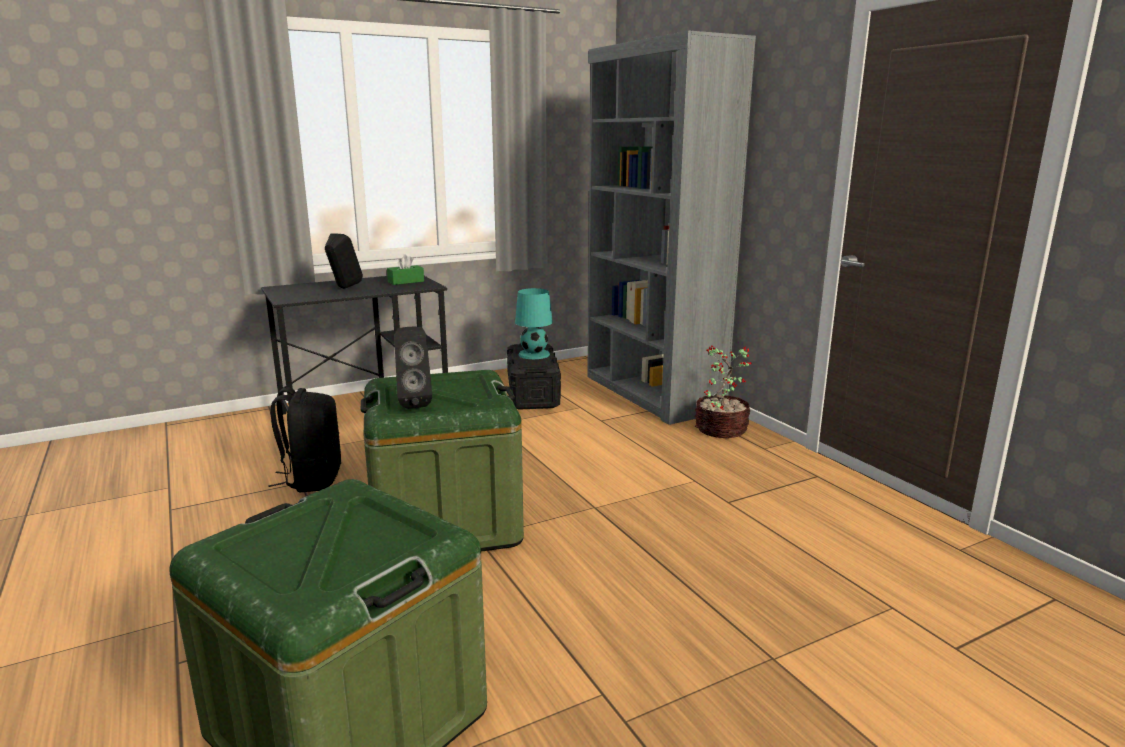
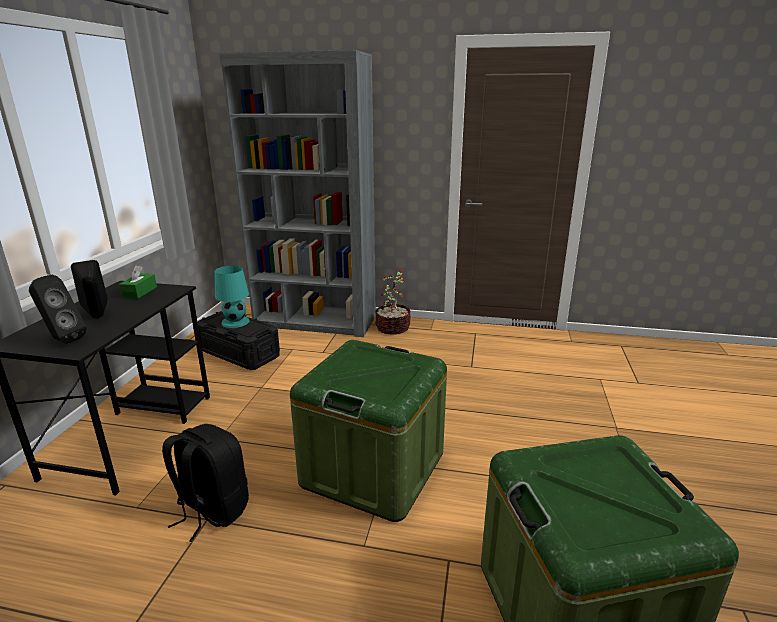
camera: 50 degrees left, 5 degrees up
(414, 403) = (376, 386): black speaker -> black speaker (62, 340)

